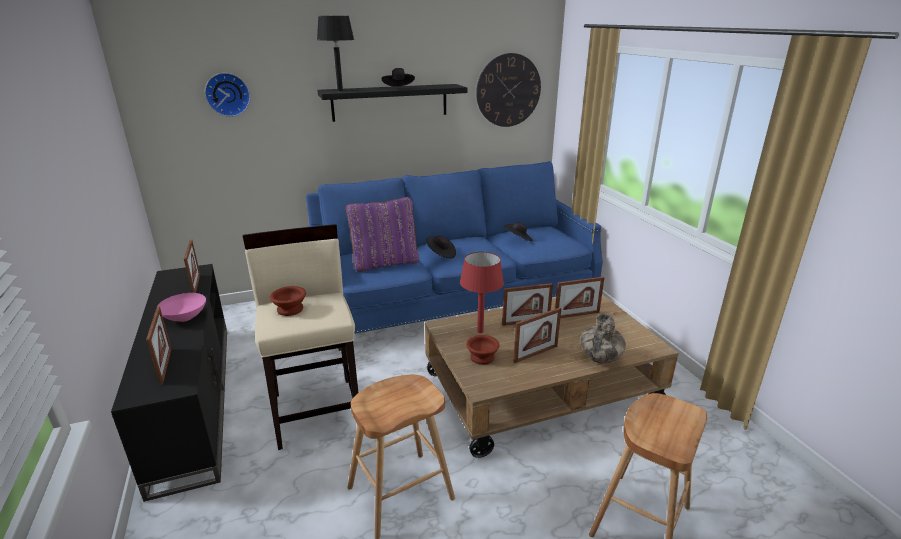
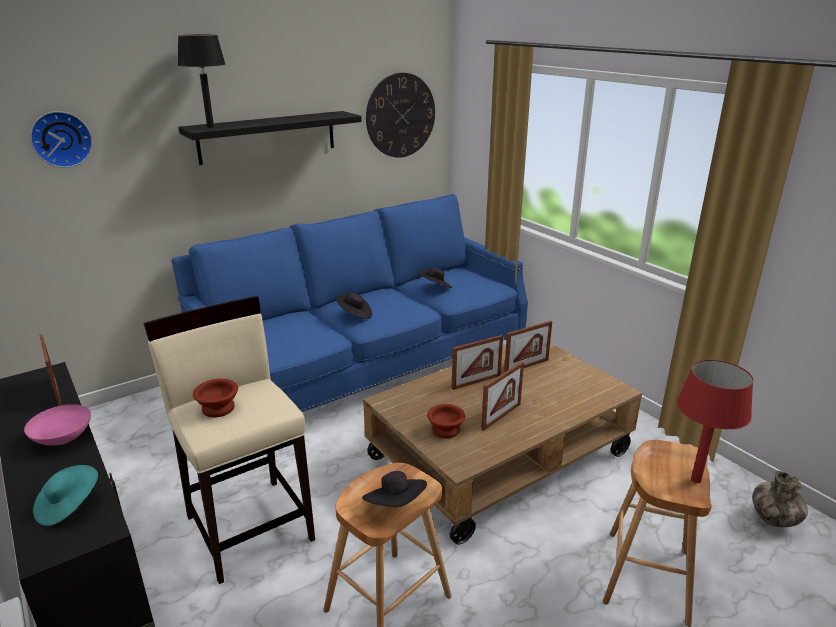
camera: 15 degrees left, 0 degrees up
(165, 366) = (68, 506): picture frame -> turquoise hat
(385, 263) = (292, 333): purple pillow -> none
(399, 88) = (281, 120): black hat -> black hat (396, 504)
(480, 331) = (431, 400): red table lamp -> red table lamp (696, 480)
(600, 359) = (569, 411): vase -> vase (773, 520)

